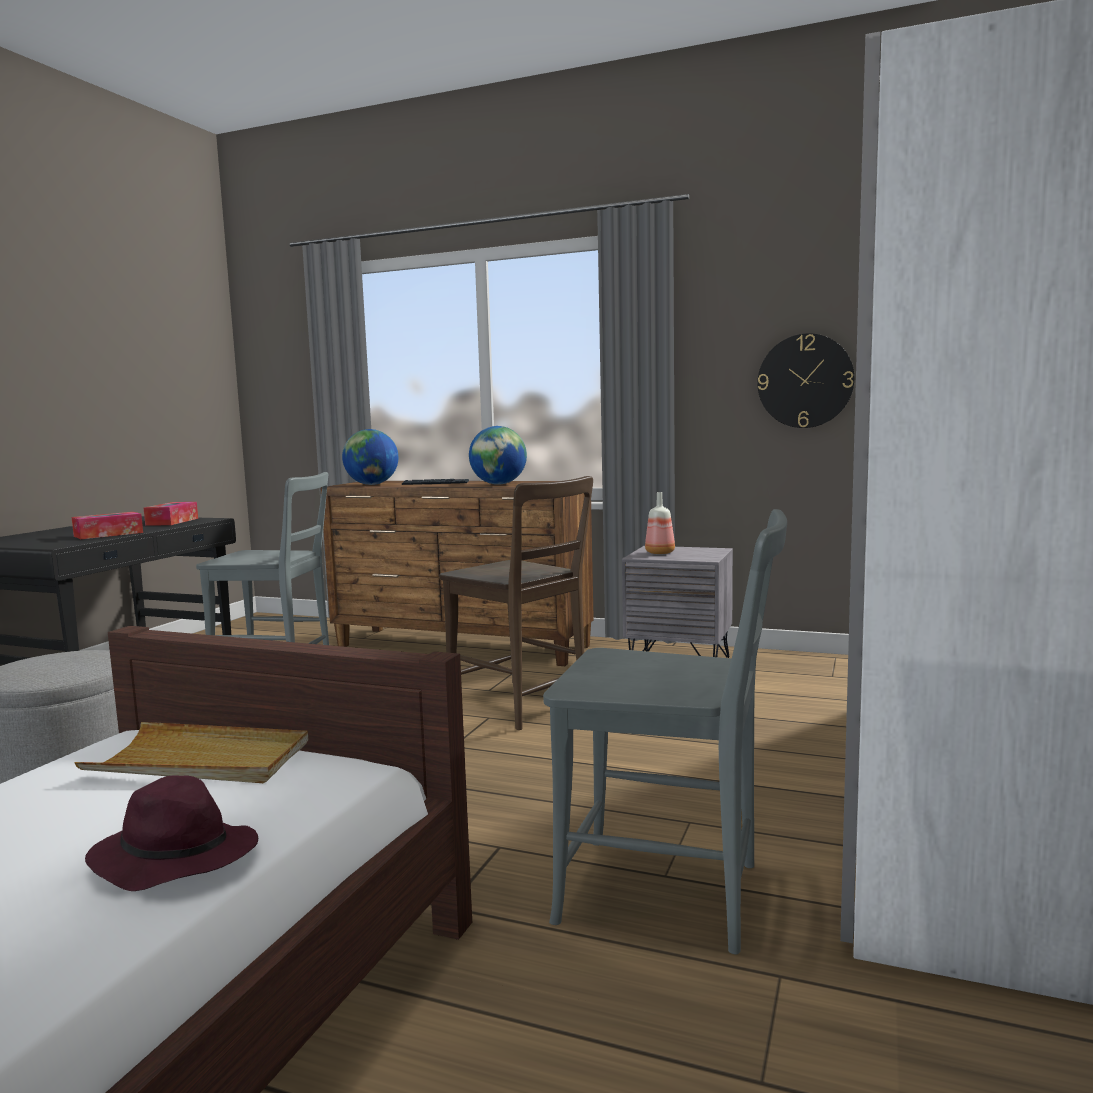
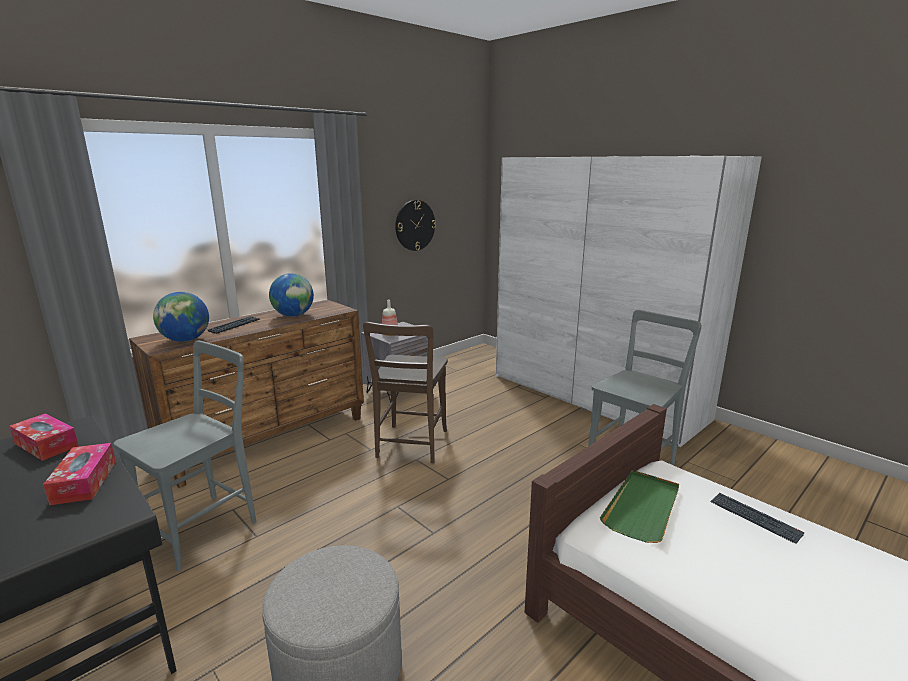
camera: 65 degrees left, 10 degrees up
(173, 858) = (754, 518): purple hat -> keyboard
(200, 761) = (642, 508): beige tray -> green tray
(522, 706) = (410, 446): brown chair -> brown chair turned 120 degrees clockwise

